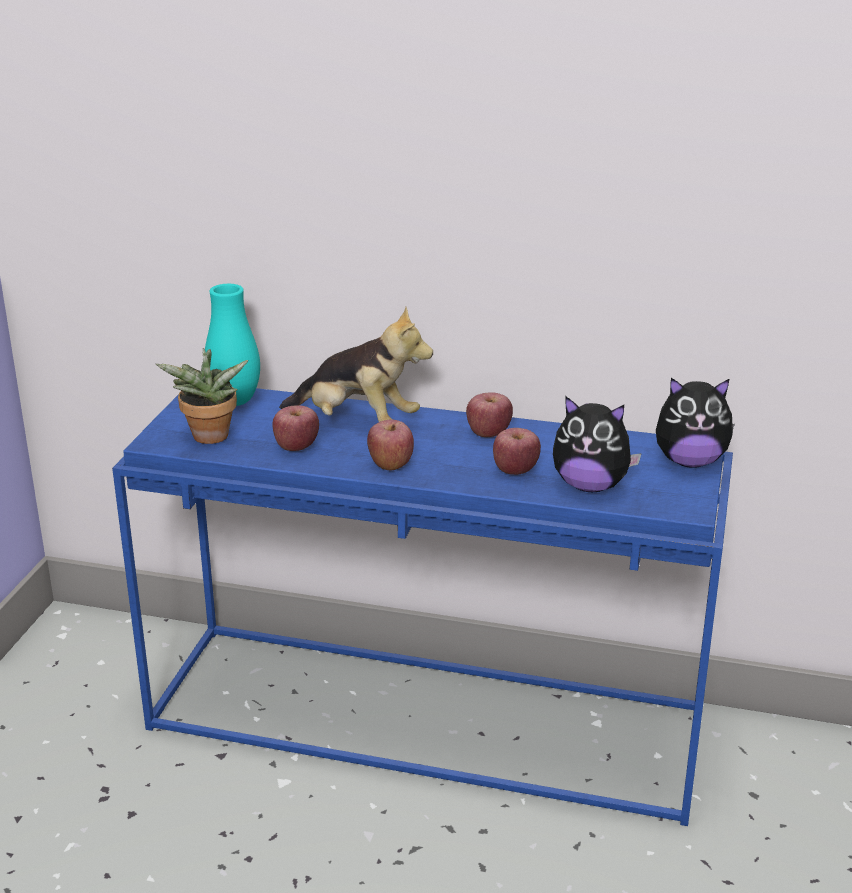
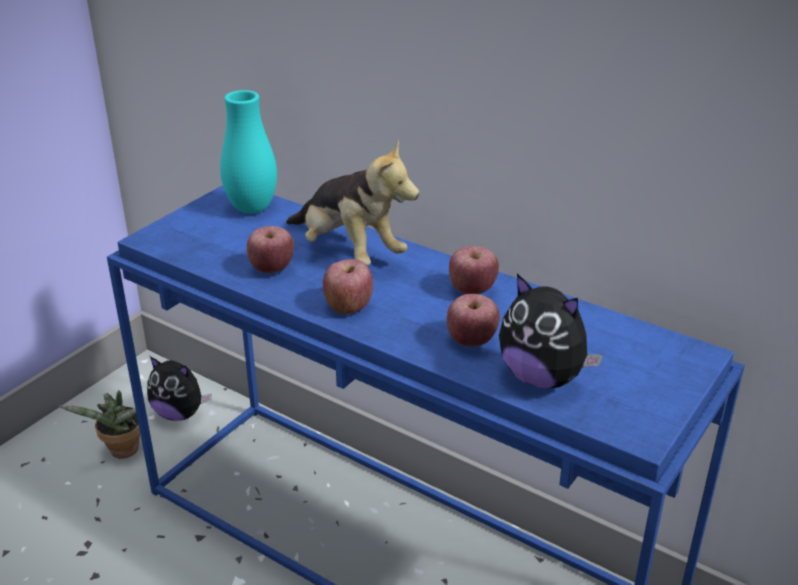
camera: 20 degrees right, 5 degrees up
(209, 439) = (200, 244): potted plant -> potted plant (121, 452)
(690, 461) = (676, 370): plush toy -> plush toy (180, 413)

